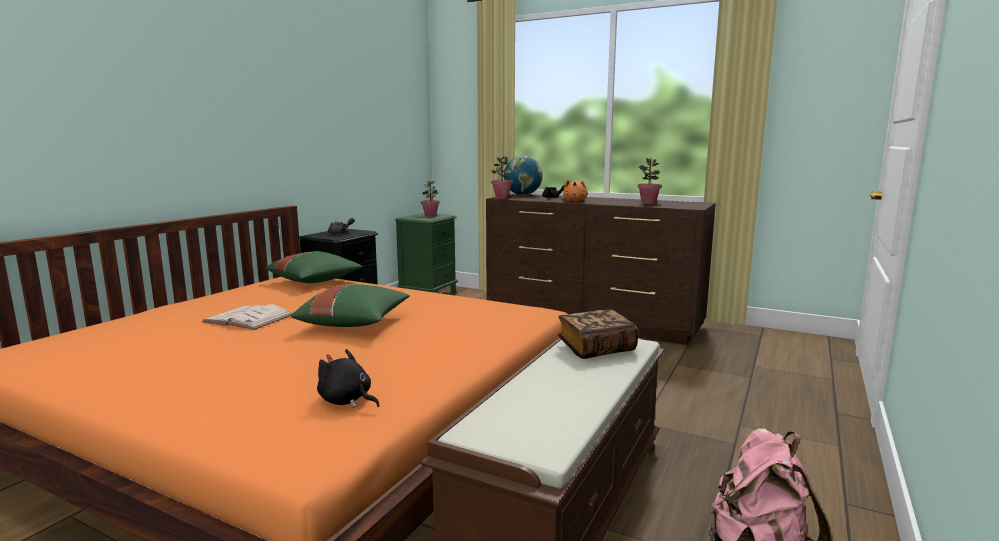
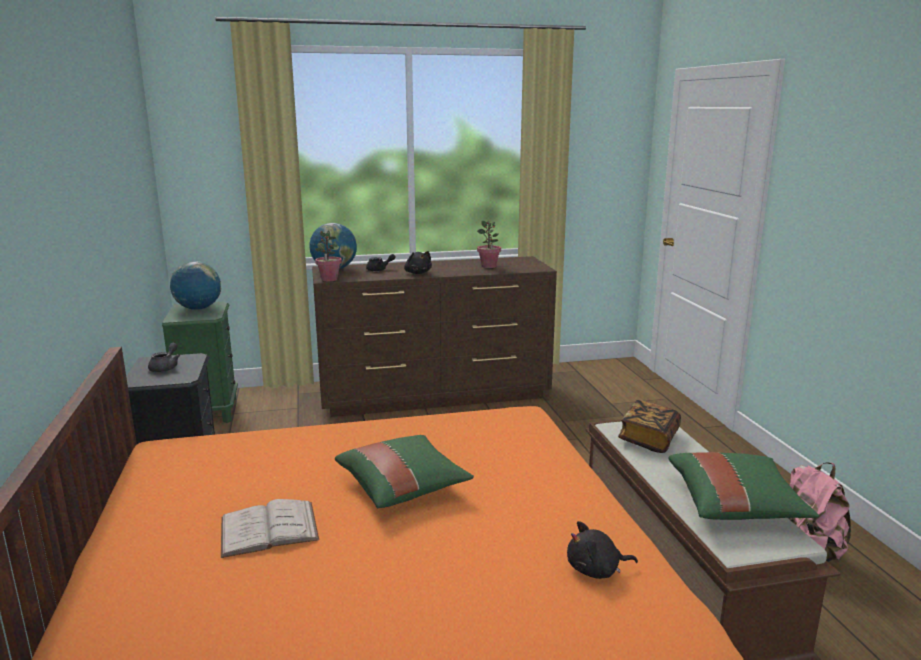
camera: 40 degrees left, 5 degrees up
(315, 281) = (212, 447): green pillow -> green pillow (735, 505)
(430, 215) = (198, 309): potted plant -> globe
(575, 201) = (417, 273): orange plush toy -> black plush toy

